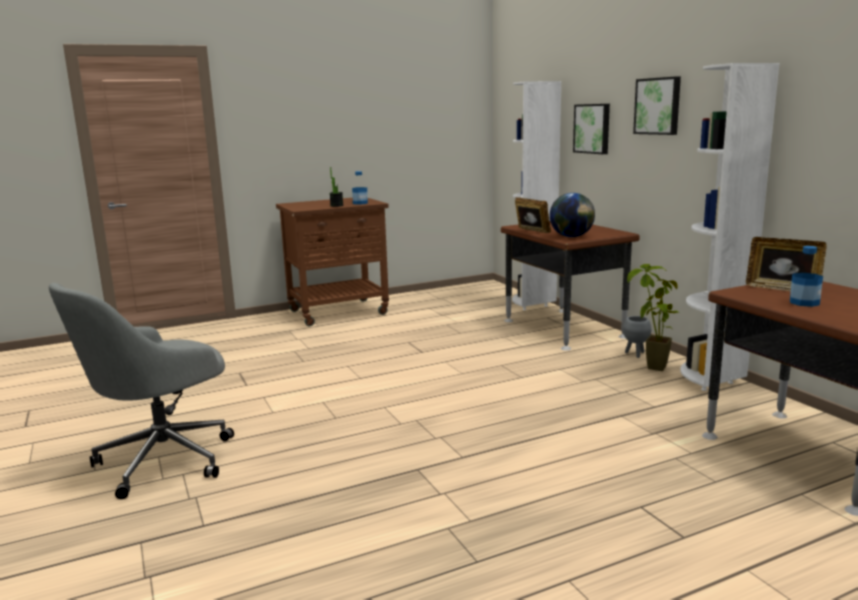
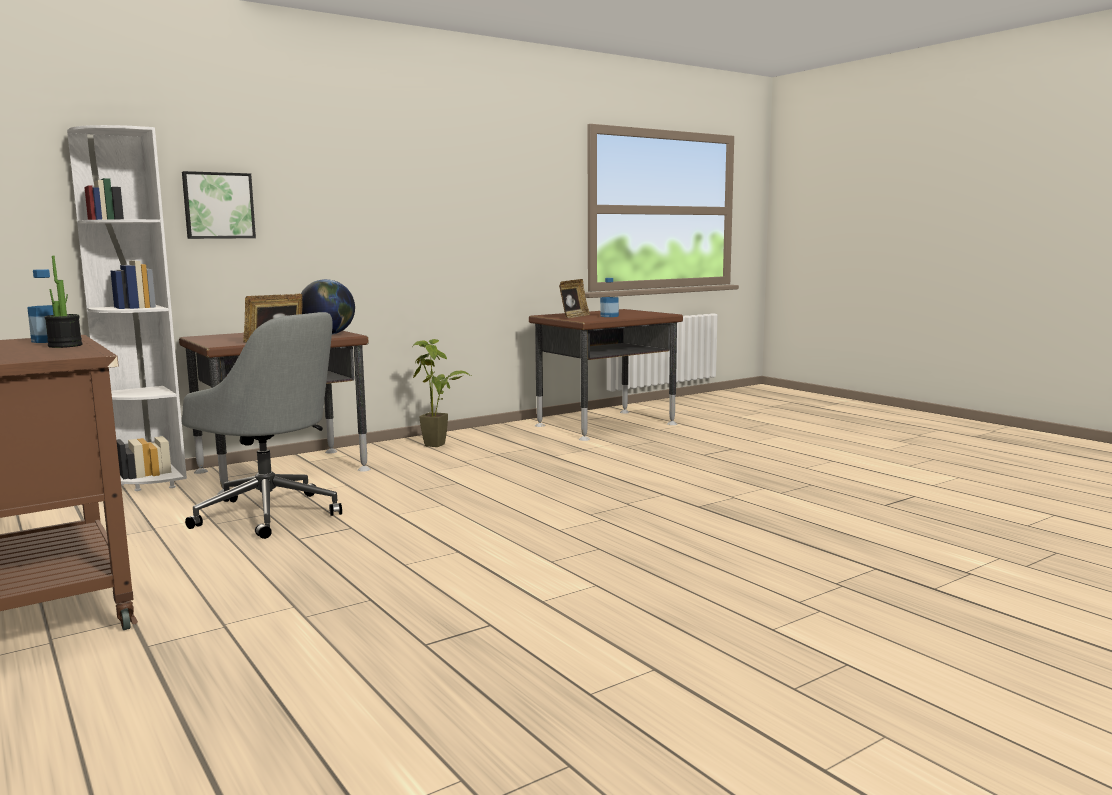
camera: 100 degrees left, 5 degrees down
(163, 462) = (783, 621): grey office chair -> grey office chair (270, 514)
(636, 354) = (393, 449): grey planter -> none
(658, 106) = (332, 181): picture -> none
(706, 380) = (468, 435): white bookcase -> none

